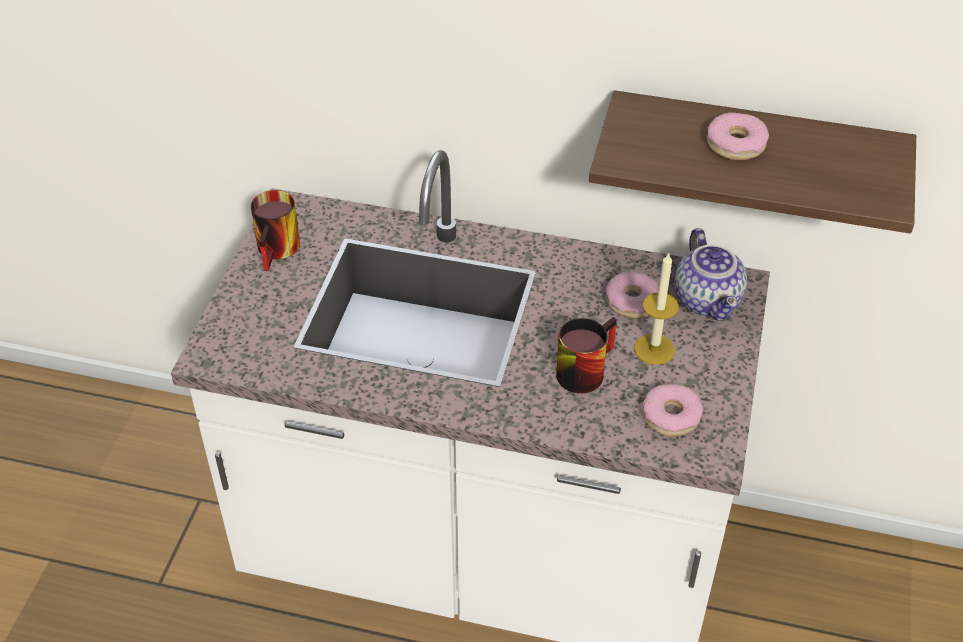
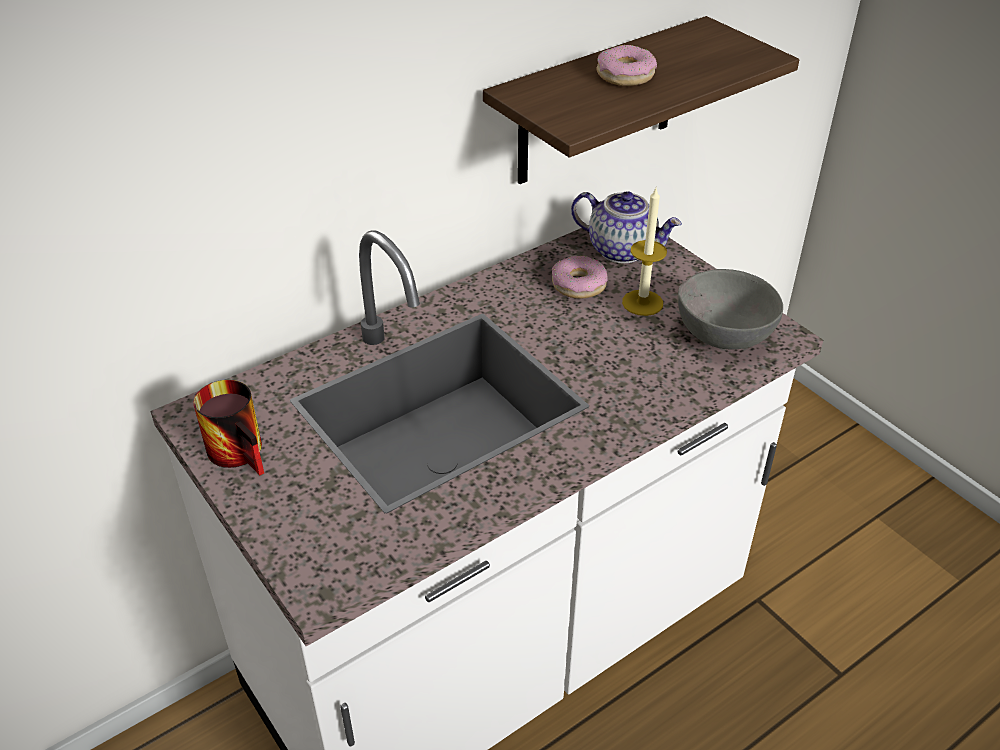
camera: 50 degrees left, 5 degrees down
(582, 368) = (621, 349): mug -> none
(671, 416) = (721, 334): donut -> grey bowl

